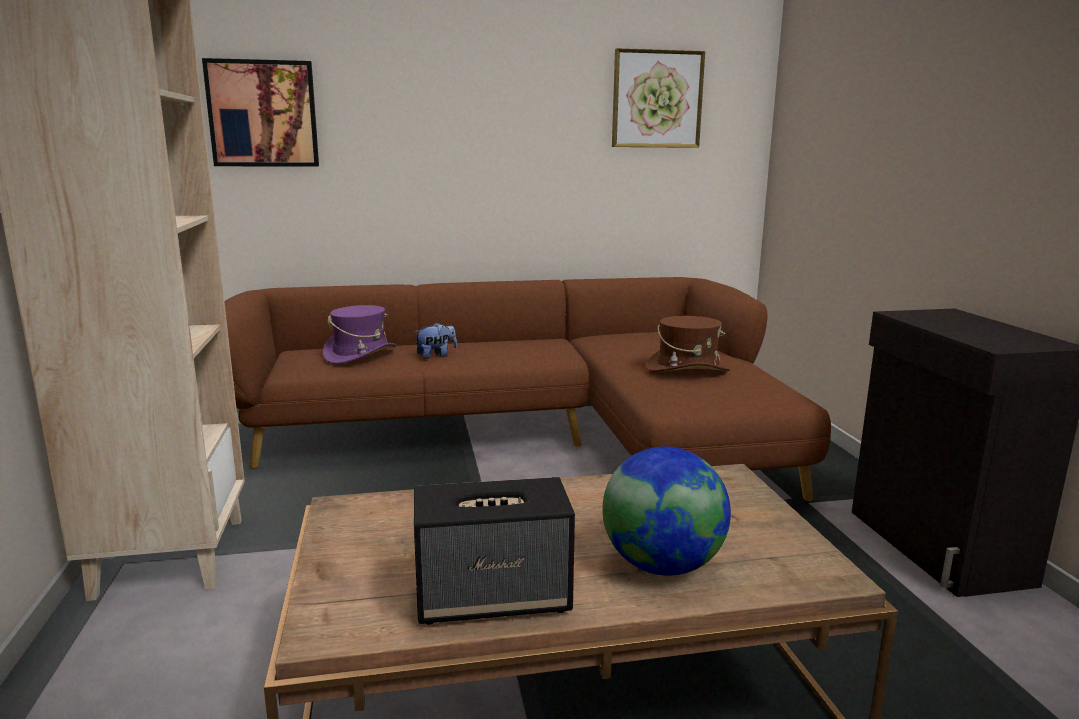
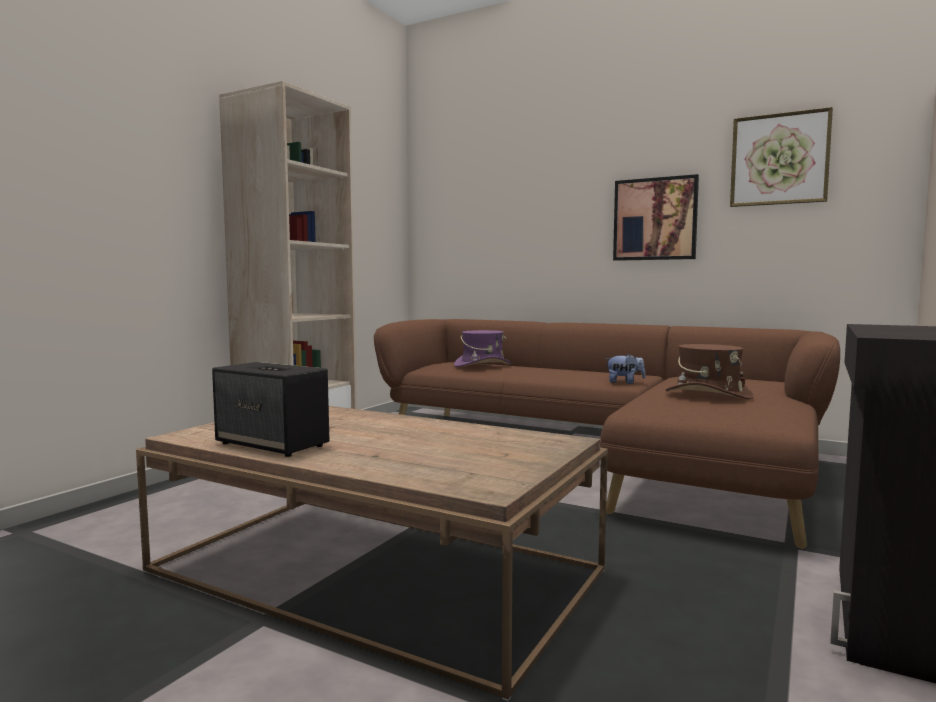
camera: 40 degrees right, 10 degrees down
(263, 114) = (464, 201): picture -> picture (655, 219)
(436, 355) = (530, 371): plush toy -> plush toy (624, 382)
(662, 565) = (391, 457): globe -> none

